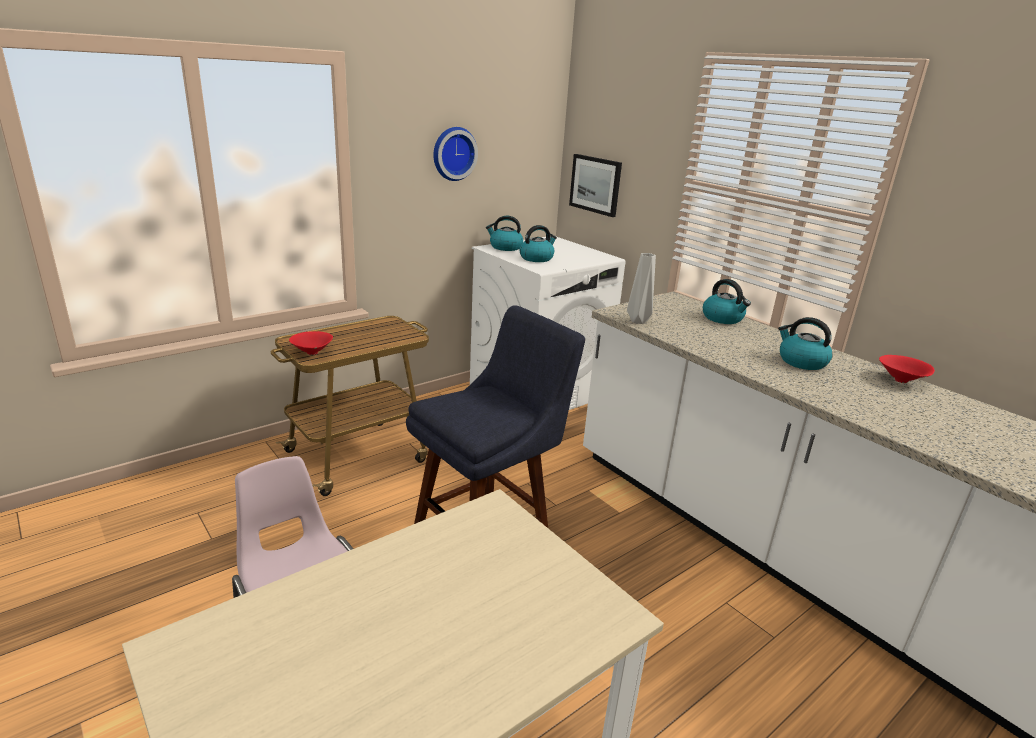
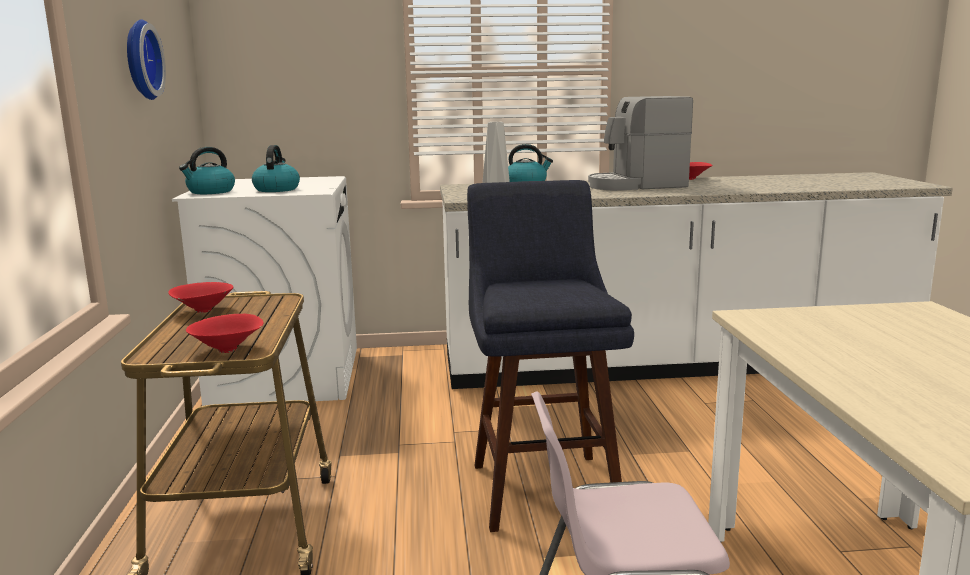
camera: 55 degrees left, 10 degrees down
(373, 326) = (202, 311): none -> red bowl
(595, 184) = (270, 99): picture -> none
(801, 361) = (636, 185): kettle -> coffee machine

